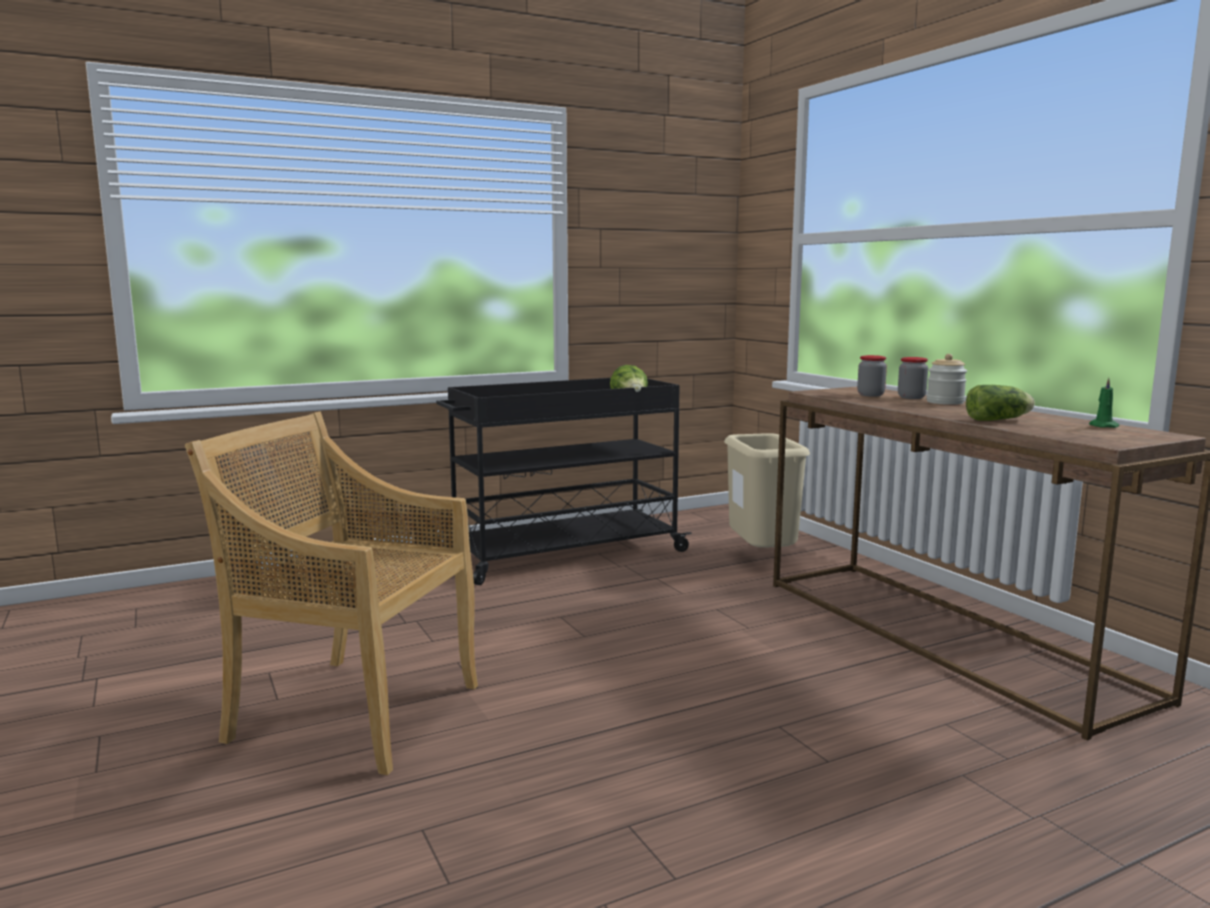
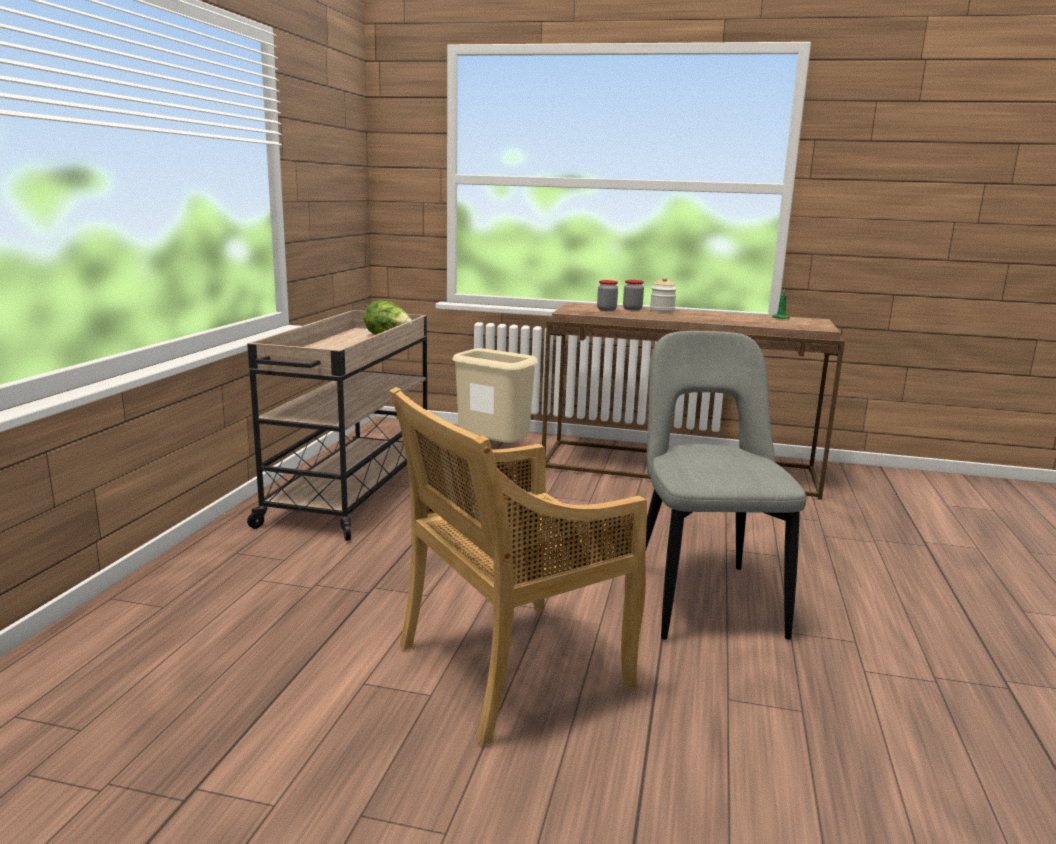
camera: 50 degrees left, 5 degrees up
(563, 554) = (351, 492): black cart -> beige cart
(631, 749) = (703, 596): none -> grey chair
(999, 420) = (734, 320): lettuce -> none

